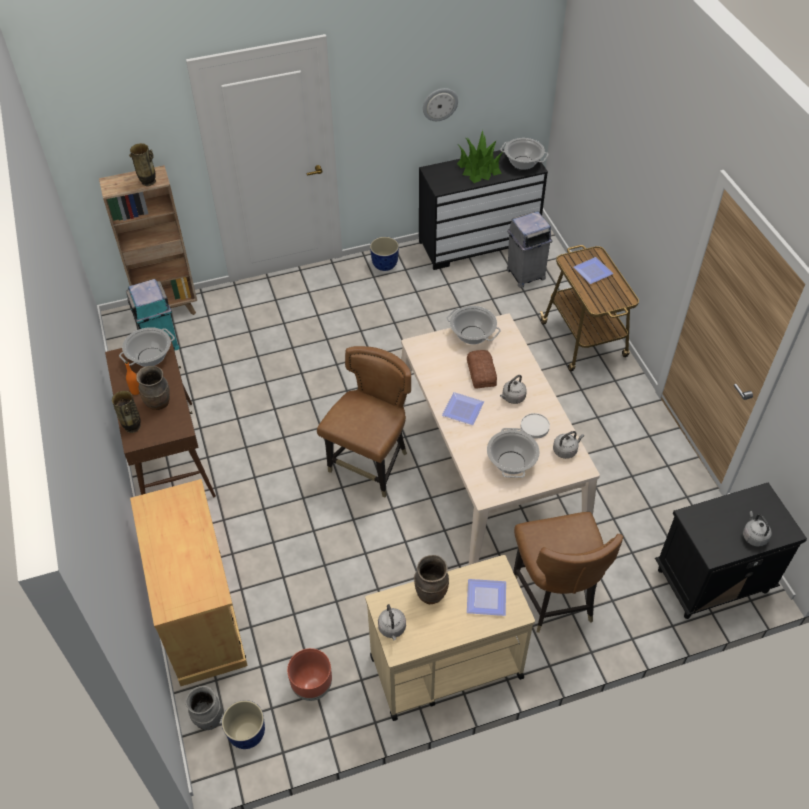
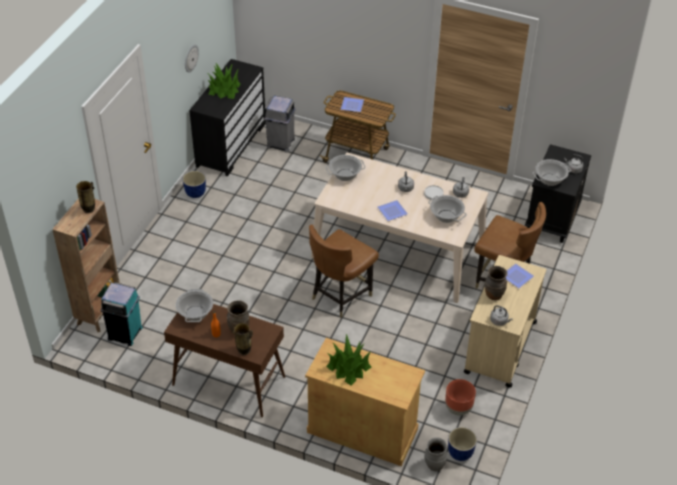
camera: 50 degrees left, 5 degrees down
(174, 527) = (348, 367): none -> potted plant
(370, 464) = (340, 295): brown chair -> brown chair turned 120 degrees counterclockwise
(482, 372) = (375, 188): bread -> none
(522, 163) = (243, 71): cooking pot -> cooking pot (550, 180)

